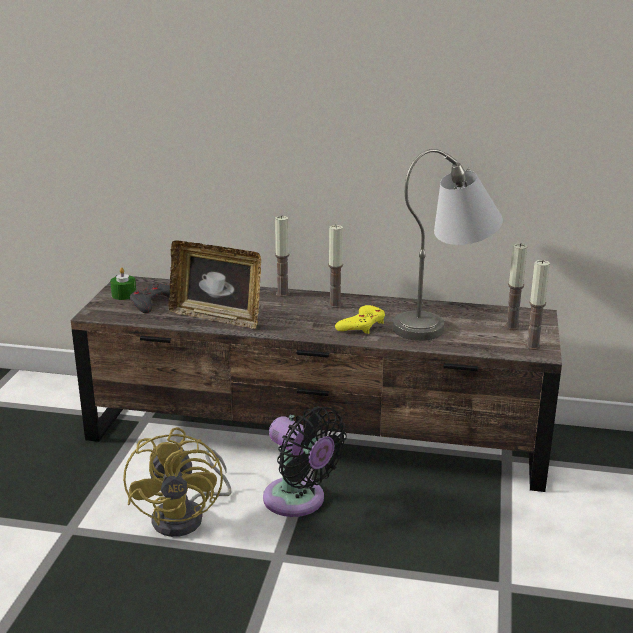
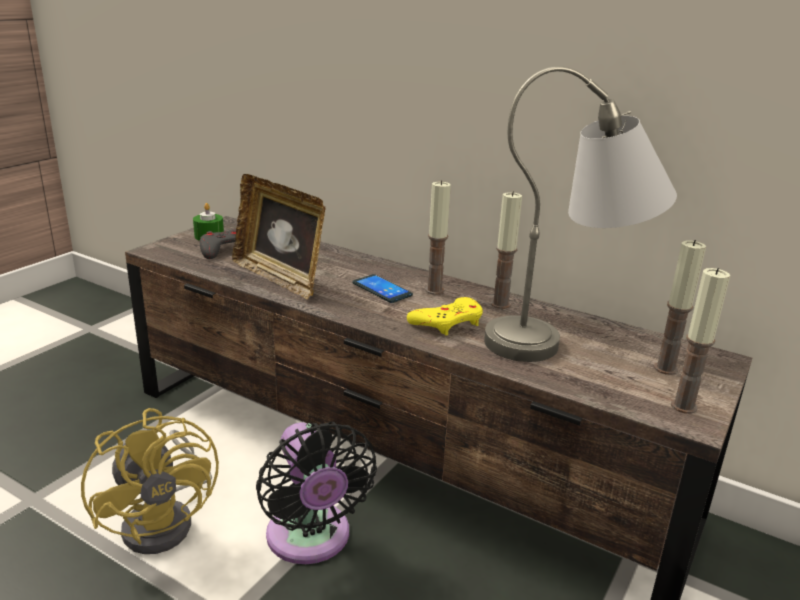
camera: 20 degrees right, 0 degrees up
(187, 516) = (167, 520): yellow fan -> yellow fan turned 45 degrees counterclockwise
(282, 294) = (382, 266): candle -> candle (500, 304)
(298, 311) = (382, 289): none -> phone

